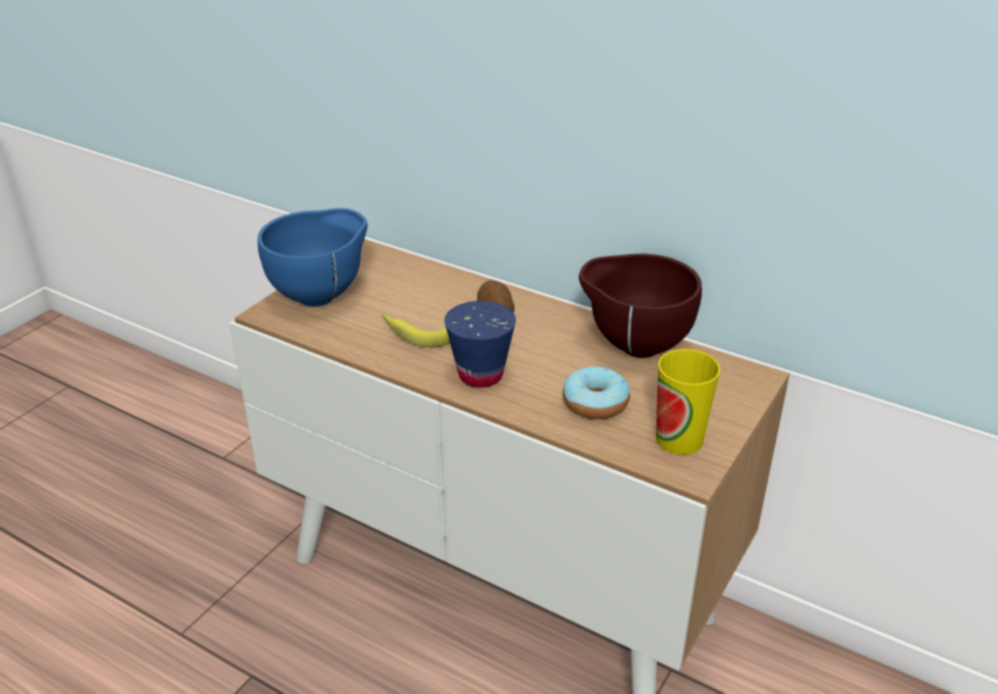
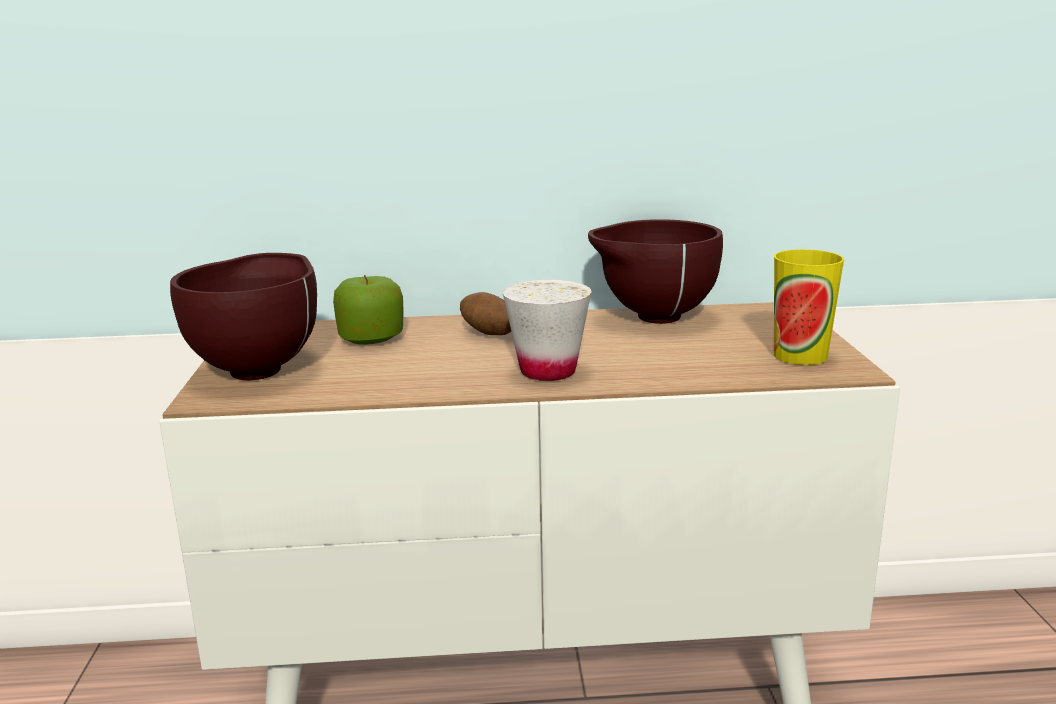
camera: 35 degrees left, 15 degrees down
(321, 296) = (260, 369): blue bowl -> brown bowl
(416, 290) = (371, 339): none -> apple
(418, 334) = (428, 364): banana -> none
(480, 375) = (548, 371): blue cup -> white cup
(595, 403) = (689, 357): donut -> none

